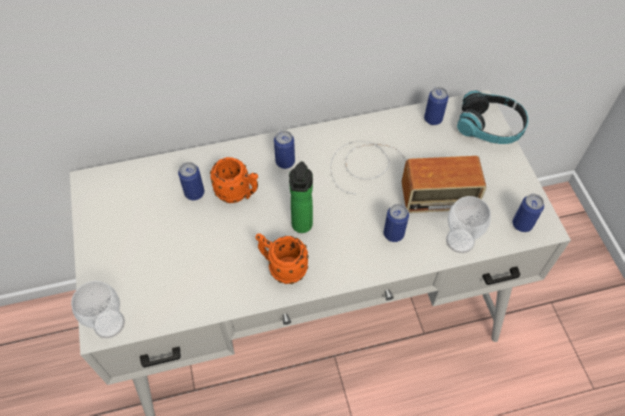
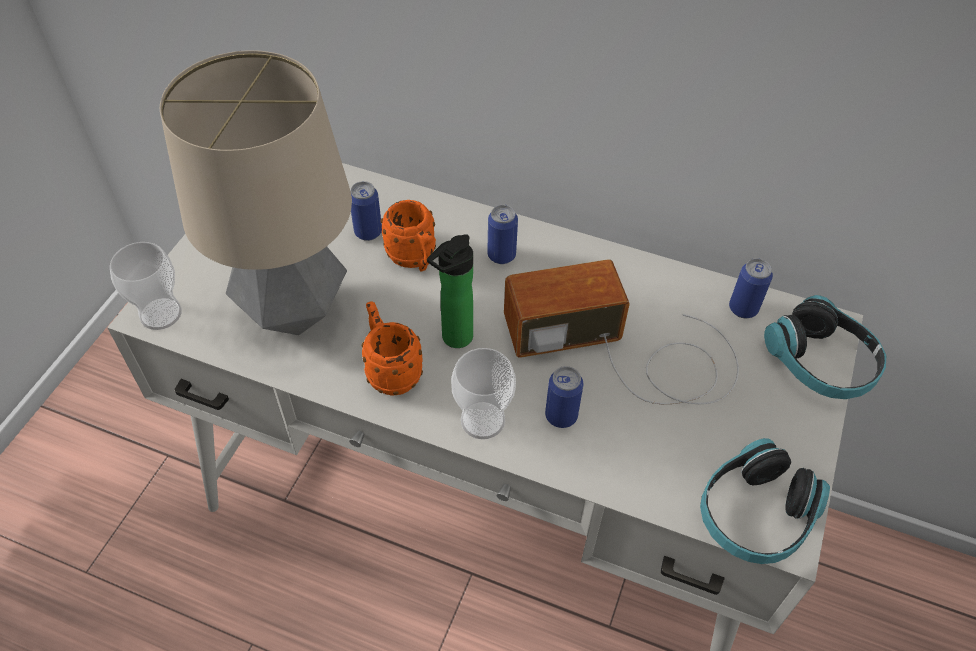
camera: 35 degrees right, 5 degrees down
(193, 269) = (293, 312): none -> table lamp
(397, 177) = (628, 352): radio -> radio turned 135 degrees clockwise
(460, 240) = (644, 479): cup -> cup (482, 420)
(522, 224) = (755, 514): can -> headphones

